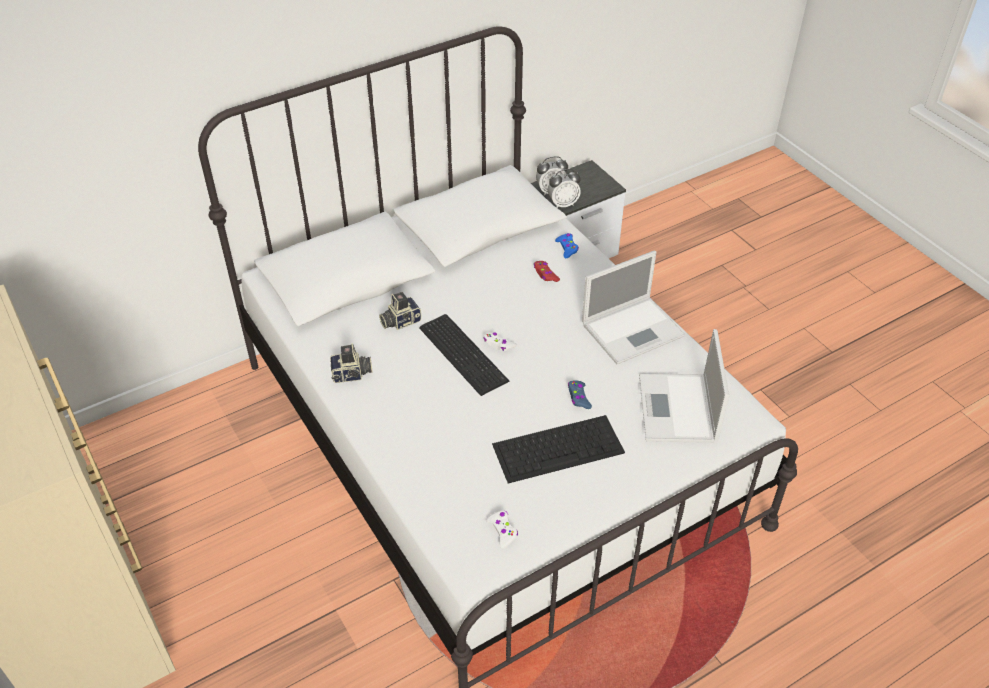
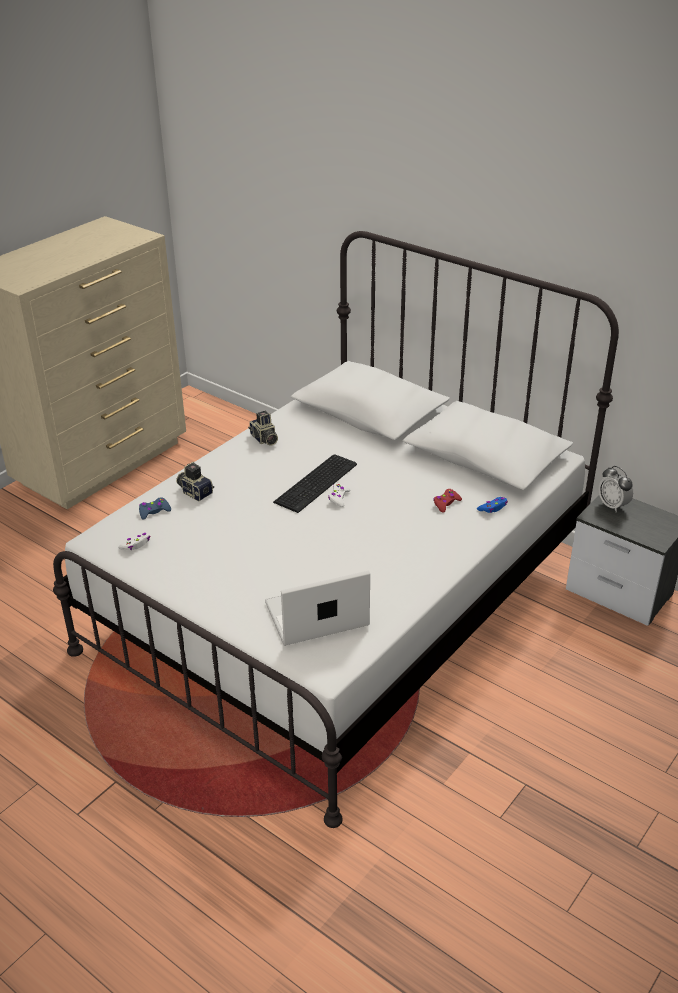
camera: 70 degrees right, 10 degrees down
(400, 321) = (335, 445): camera -> camera (195, 491)
(559, 448) = (235, 555): keyboard -> none
(563, 204) = (600, 517): alarm clock -> none
(578, 397) = (299, 554): blue game controller -> blue game controller (154, 511)
(634, 329) = (407, 569): laptop -> none

